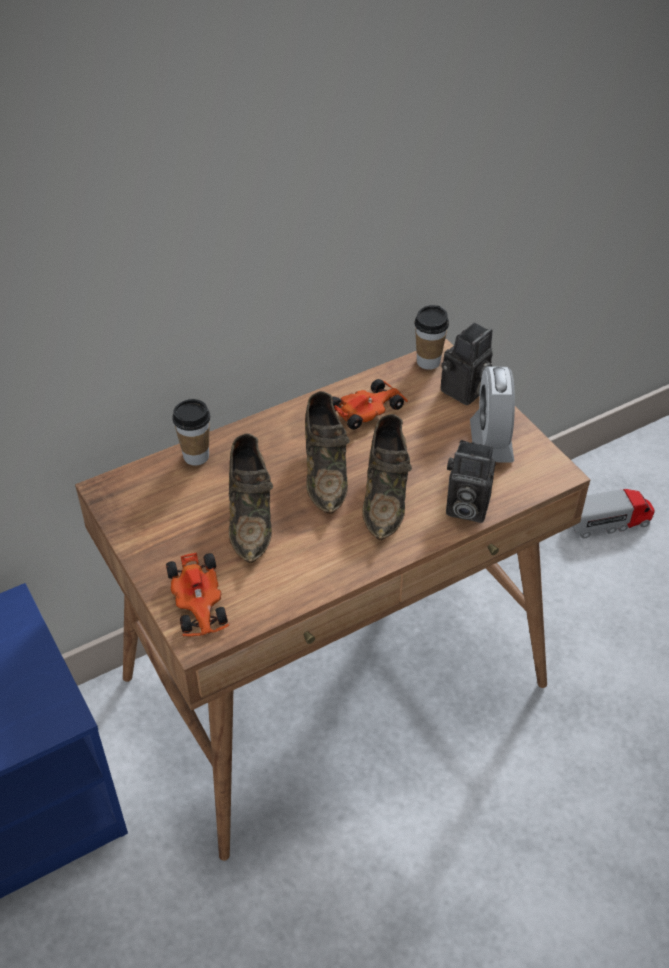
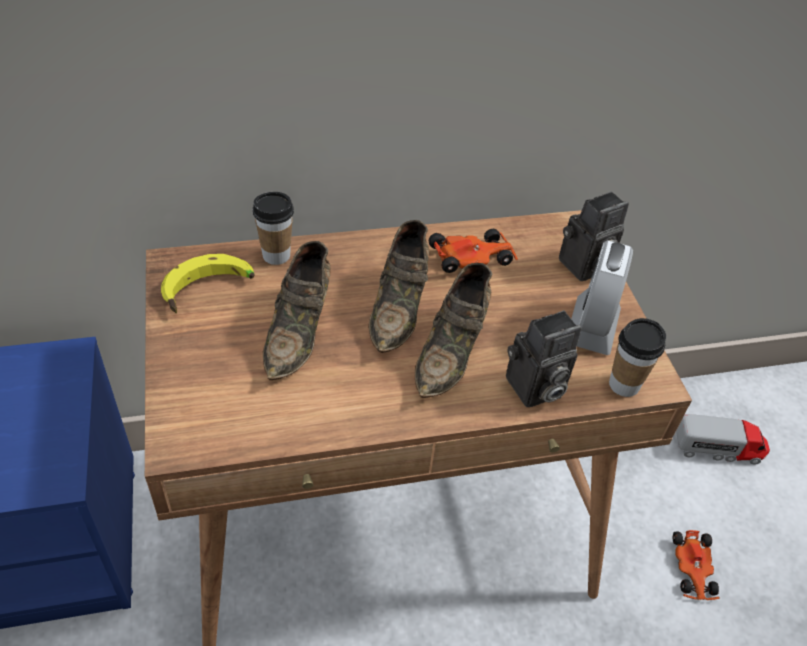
camera: 15 degrees right, 0 degrees up
(154, 505) = (209, 292): none -> banana
(198, 602) = (199, 406): toy car -> toy car (693, 569)
(428, 362) = (557, 227): cup -> cup (624, 385)
(464, 507) = (533, 389): camera -> camera turned 60 degrees counterclockwise

